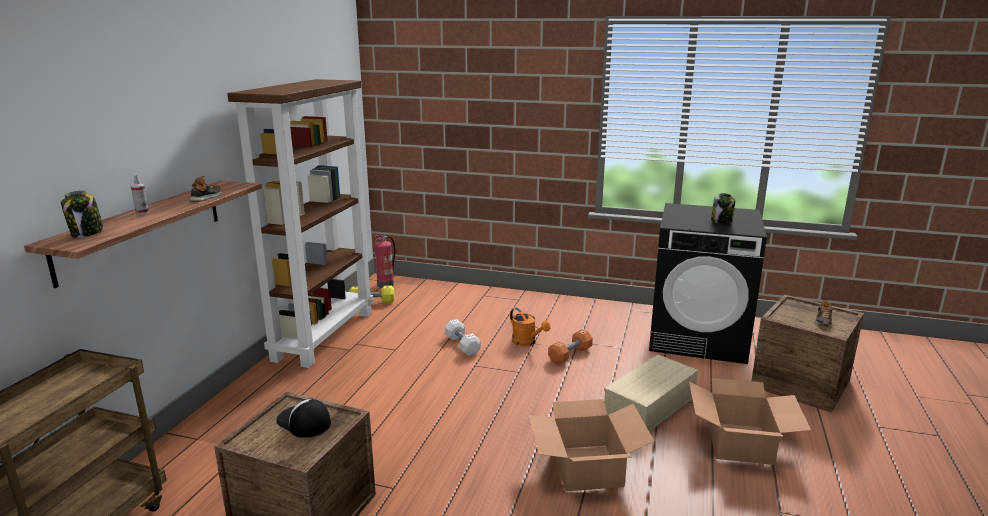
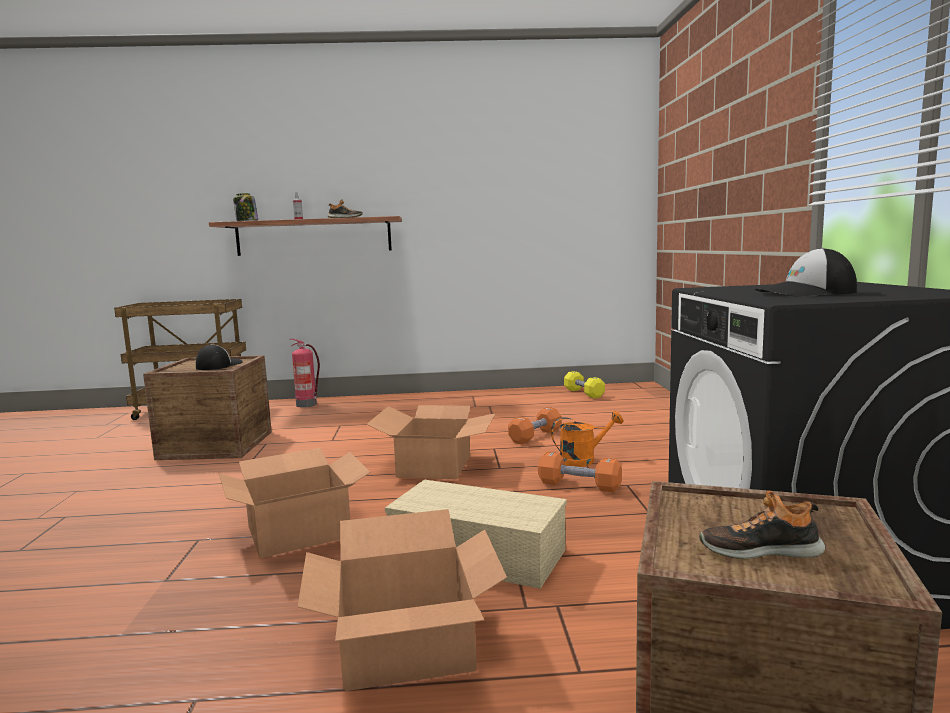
camera: 70 degrees right, 10 degrees down
(324, 335) = (494, 395): brown bookcase -> none
(386, 284) = (633, 389): fire extinguisher -> fire extinguisher (307, 404)
(462, 345) = (535, 436): white dumbbell -> orange dumbbell
(494, 395) = (435, 466): none -> cardboard box
(527, 342) = (583, 460): orange watering can -> orange watering can turned 135 degrees counterclockwise
(722, 221) = (805, 293): jar -> cap

